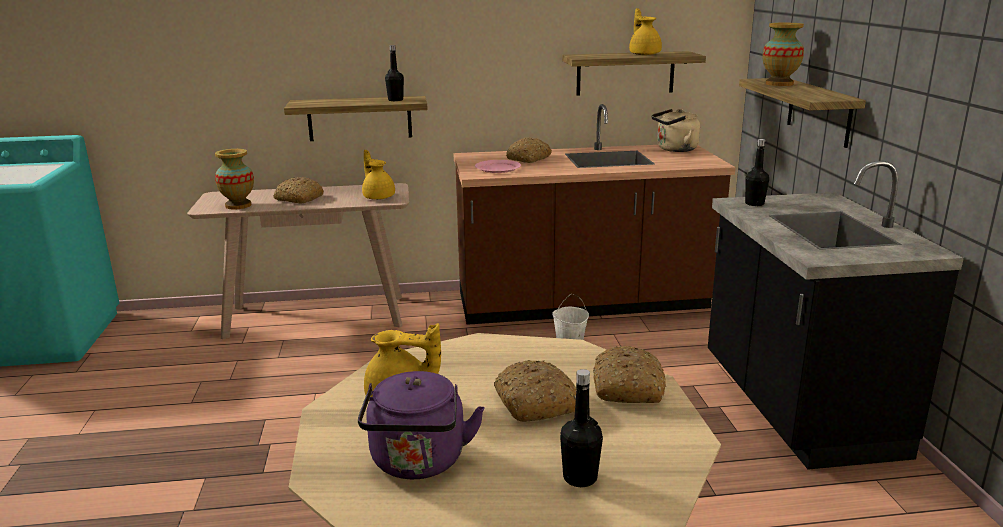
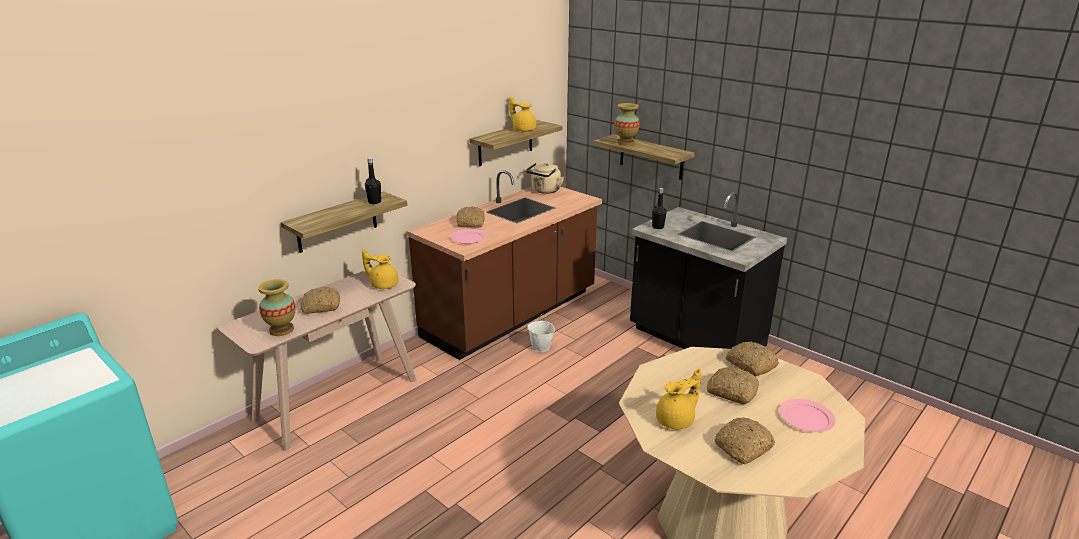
camera: 40 degrees left, 5 degrees up
(418, 463) = (743, 447): purple kettle -> bread
(580, 477) = (806, 417): black bottle -> pink plate

